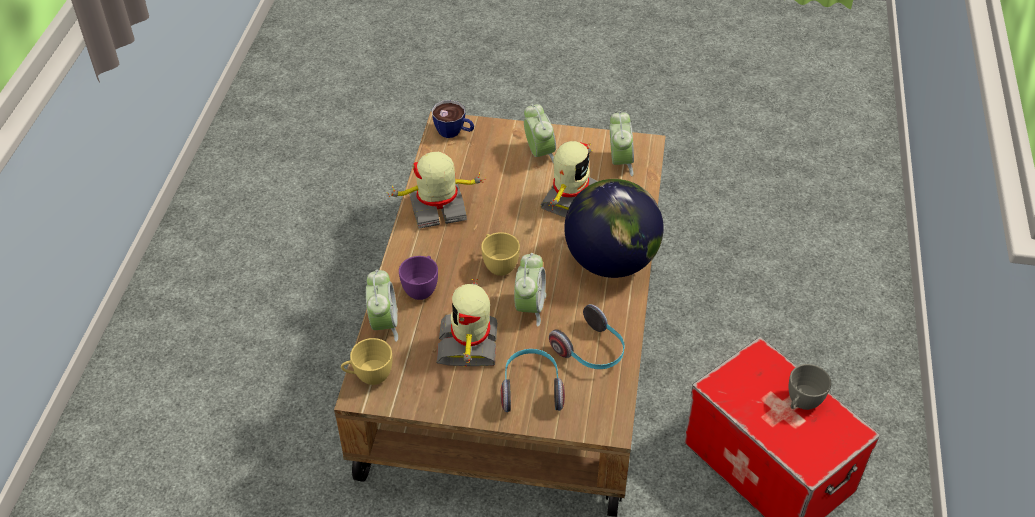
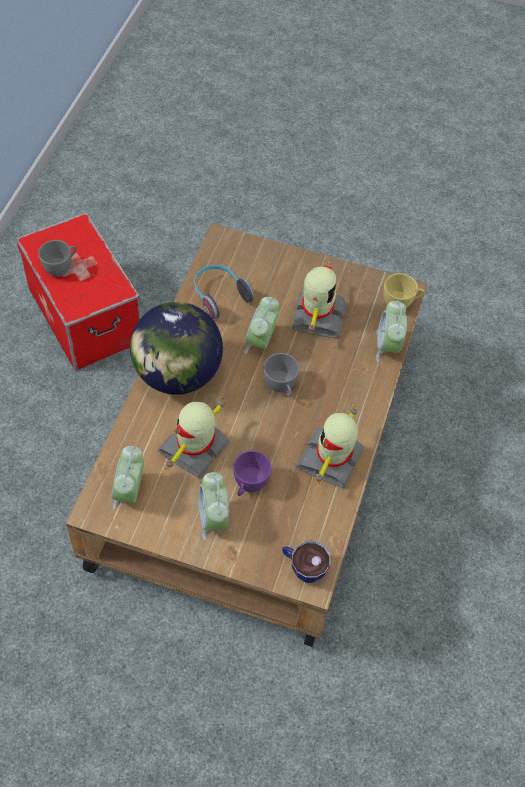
camera: 175 degrees left, 10 degrees up
(422, 288) = (353, 375): purple cup -> purple cup (248, 485)
(438, 209) = (331, 460): toy robot -> toy robot turned 120 degrees clockwise
(498, 265) = (281, 387): yellow cup -> grey cup
(531, 388) = (273, 274): headphones -> none

